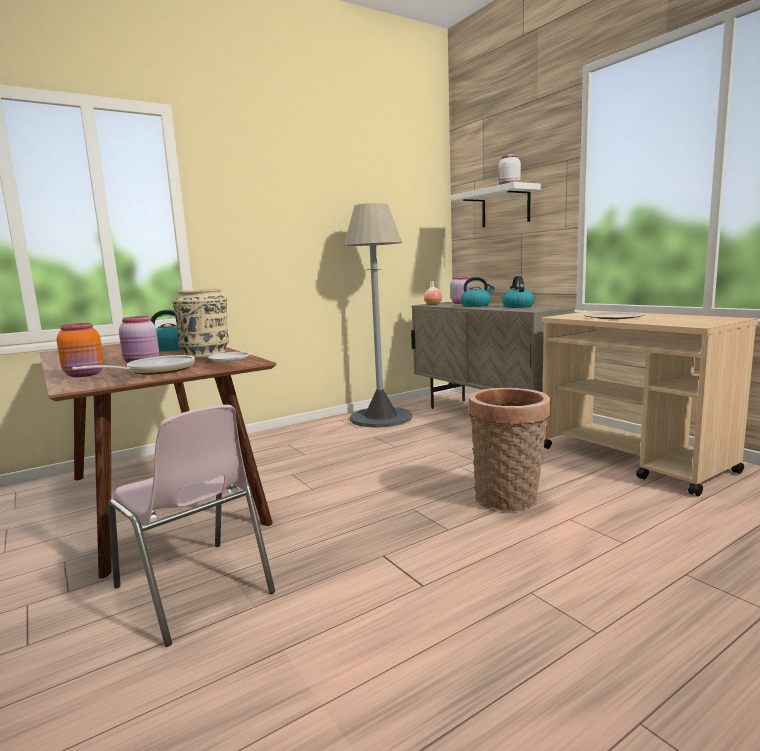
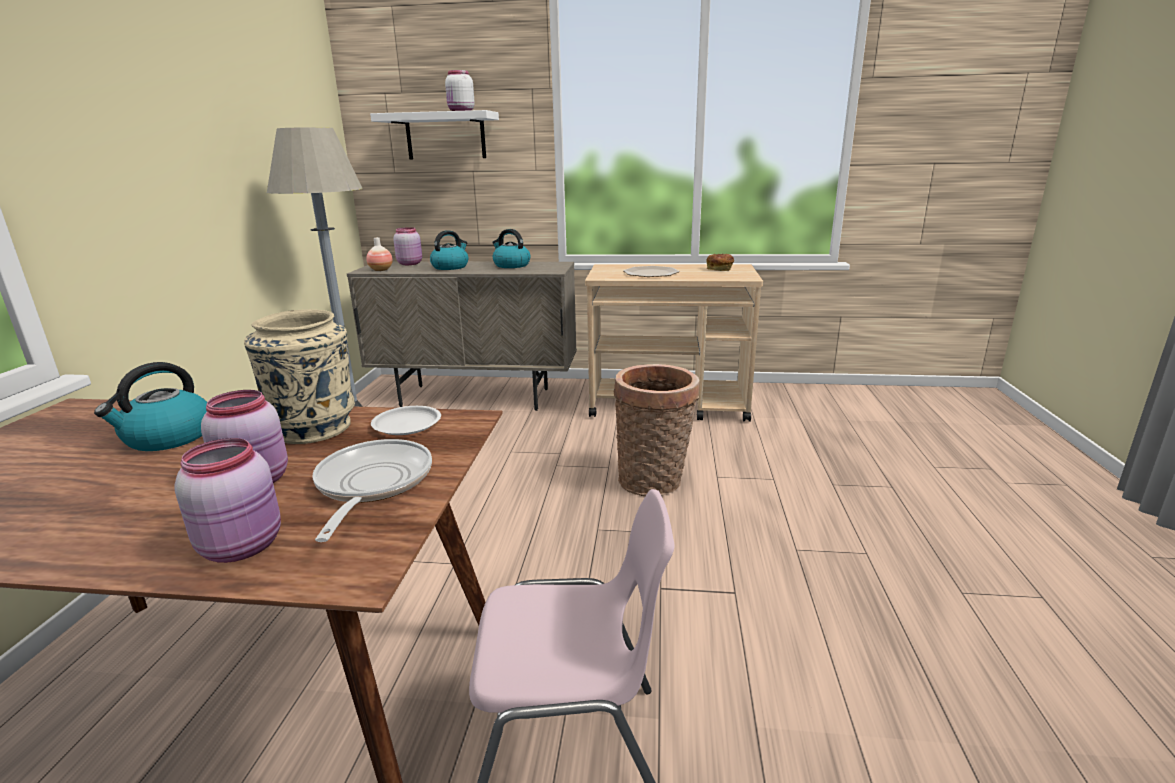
camera: 50 degrees left, 10 degrees up
(85, 374) = (244, 546): orange jar -> pink jar
(697, 319) = (719, 269): none -> bread

